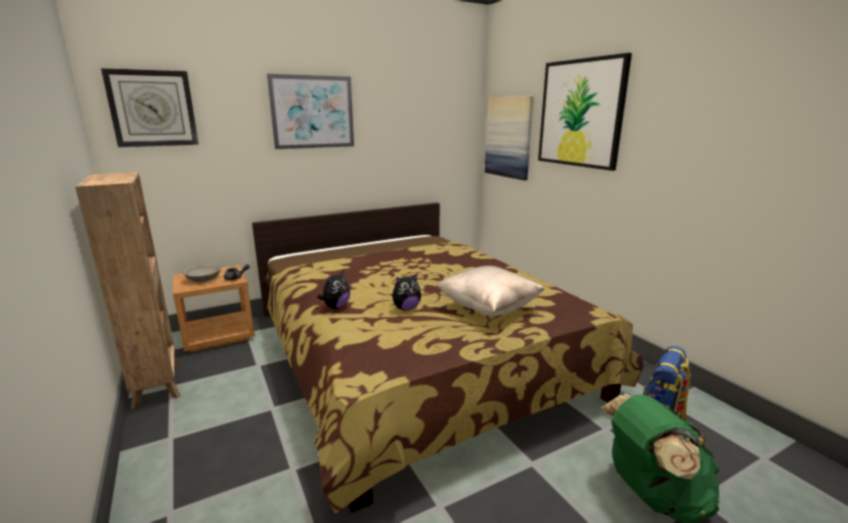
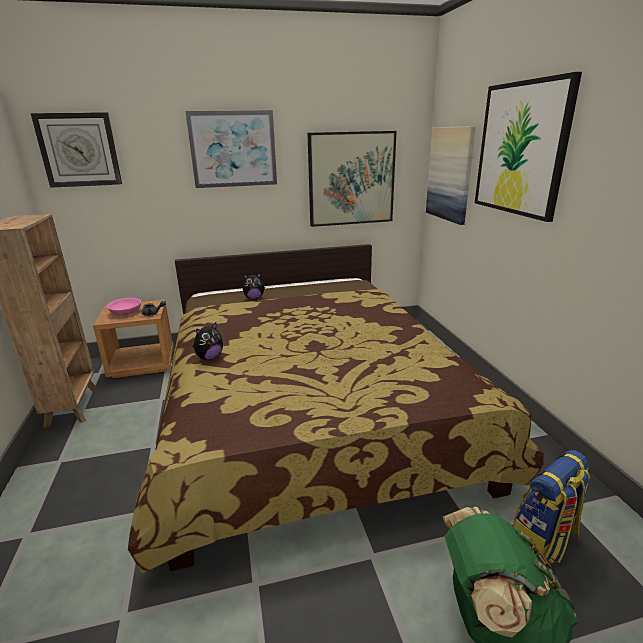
camera: 15 degrees right, 5 degrees up
(203, 279) = (126, 312): grey bowl -> pink bowl
(406, 308) = (274, 367): plush toy -> plush toy (254, 298)
(420, 142) = (351, 179): none -> picture
(488, 309) = (359, 378): beige pillow -> none

